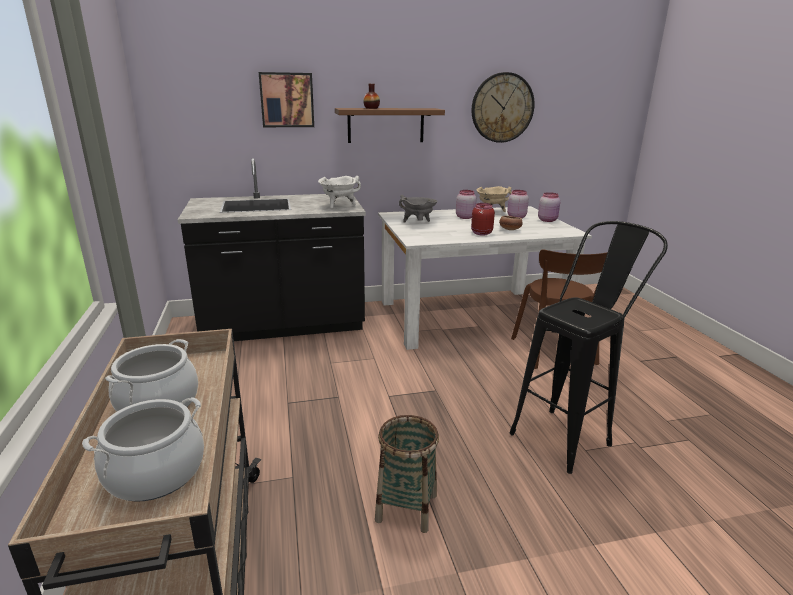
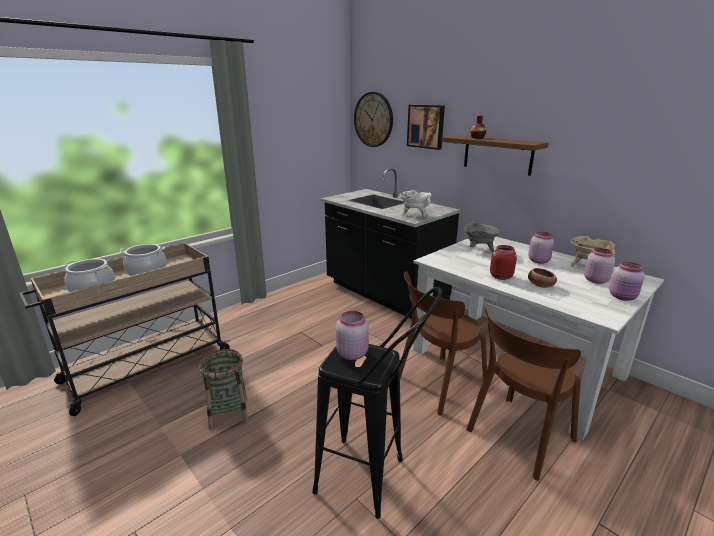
camera: 60 degrees right, 0 degrees up
(469, 358) = (437, 385): none -> brown chair
(502, 108) = (635, 149): wall clock -> wall clock (373, 119)
(569, 312) = (352, 353): none -> pink jar

